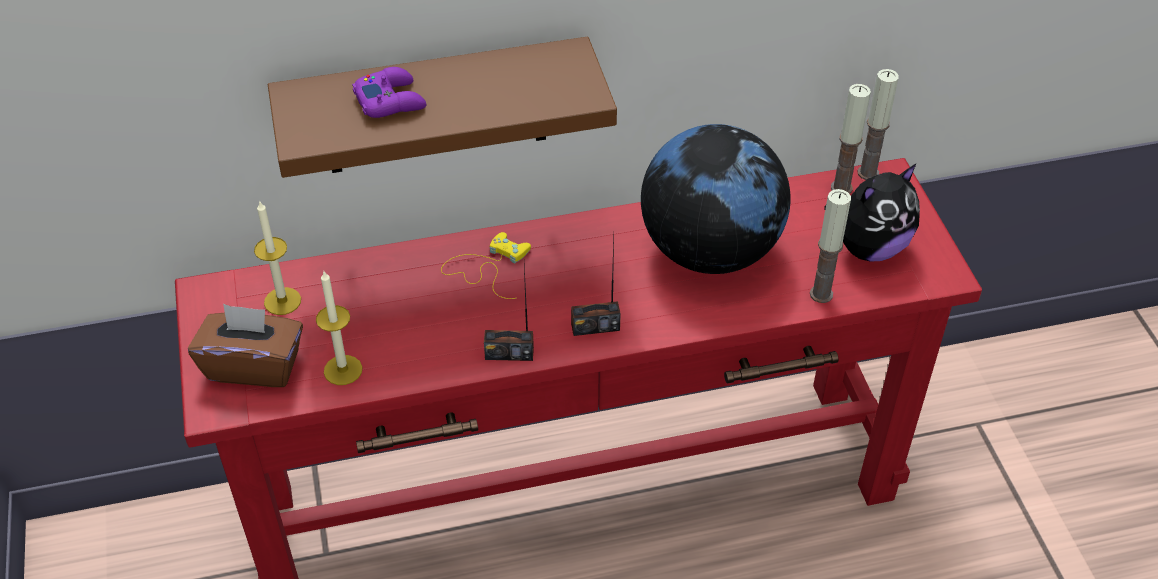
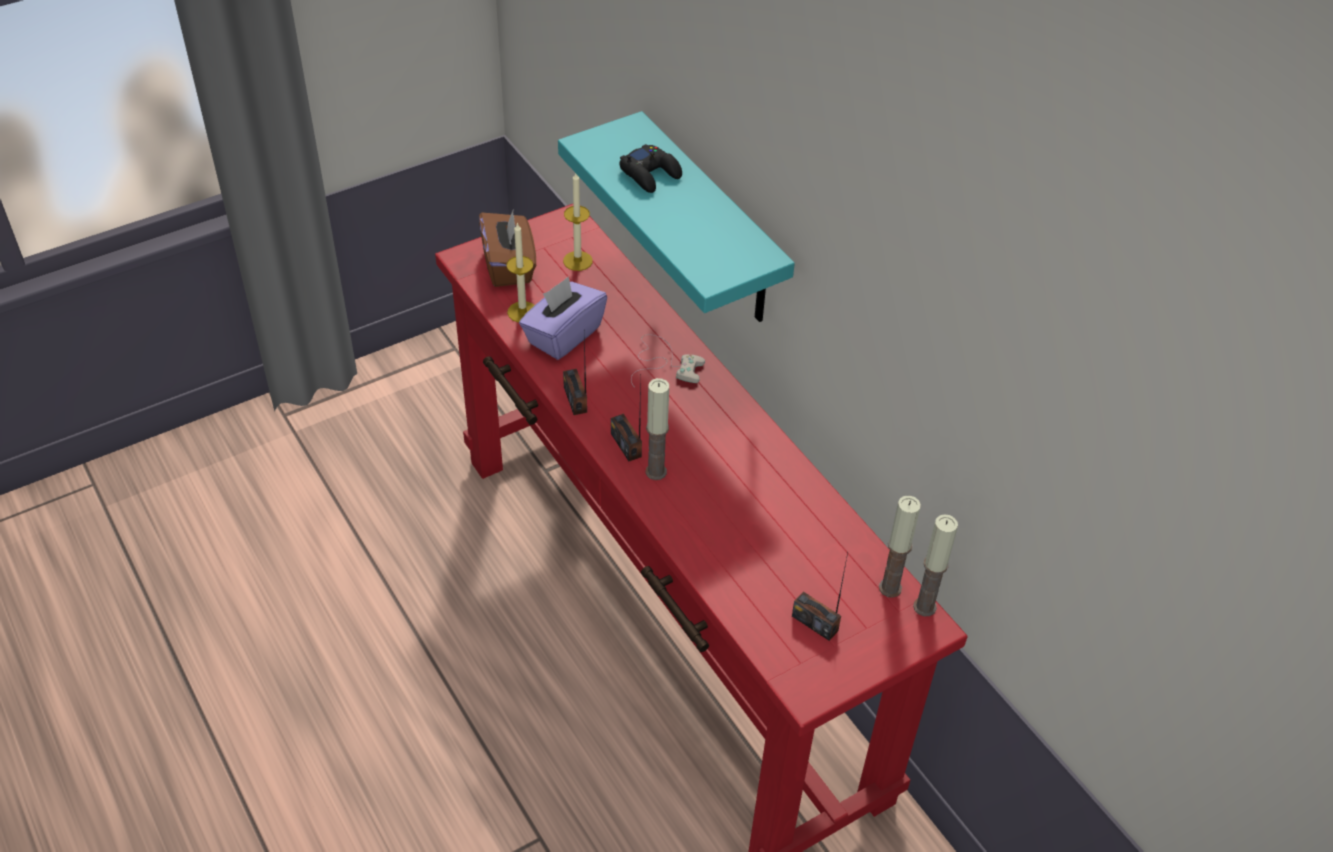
camera: 70 degrees right, 0 degrees up
(390, 100) = (650, 174): purple game controller -> black game controller
(401, 341) = (563, 335): none -> purple tissue box
(435, 107) = (711, 224): brown shelf -> turquoise shelf
(487, 267) = (664, 363): yellow game controller -> white game controller
(710, 251) = (752, 503): globe -> none
(821, 294) = (734, 594): candle -> candle (656, 472)
(869, 247) = (815, 623): plush toy -> radio

